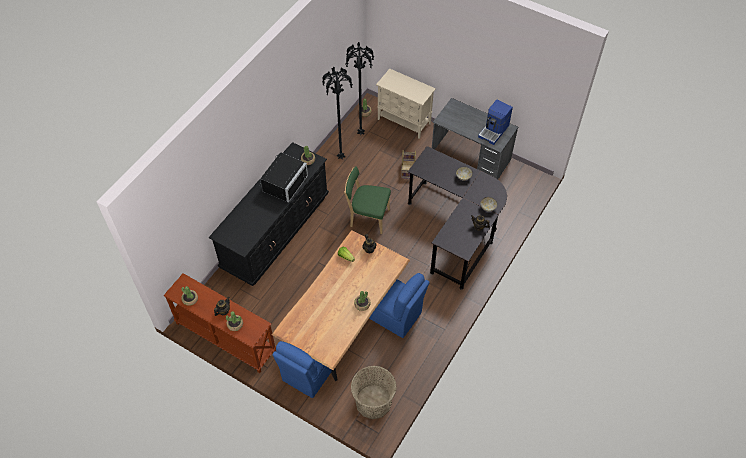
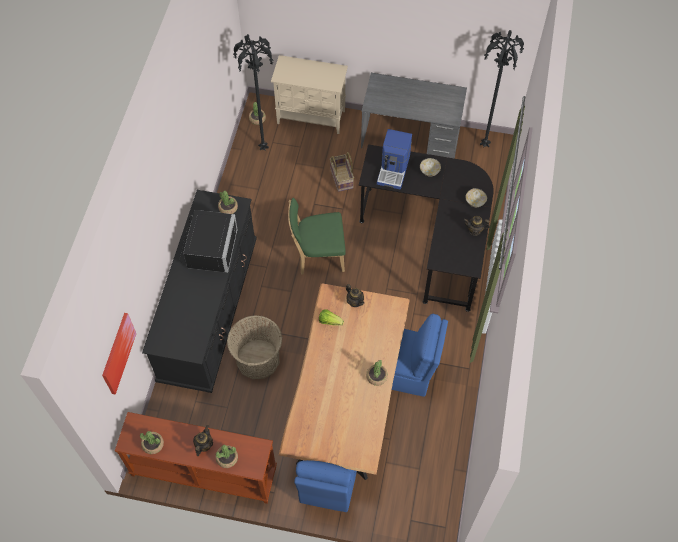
camera: 20 degrees left, 5 degrees up
(184, 226) = (118, 353): none -> picture
(340, 157) = (251, 187): black floor lamp -> black floor lamp (483, 145)
(373, 401) = (422, 489): basket -> basket (258, 359)
(494, 131) = (441, 101): coffee machine -> coffee machine (394, 169)

